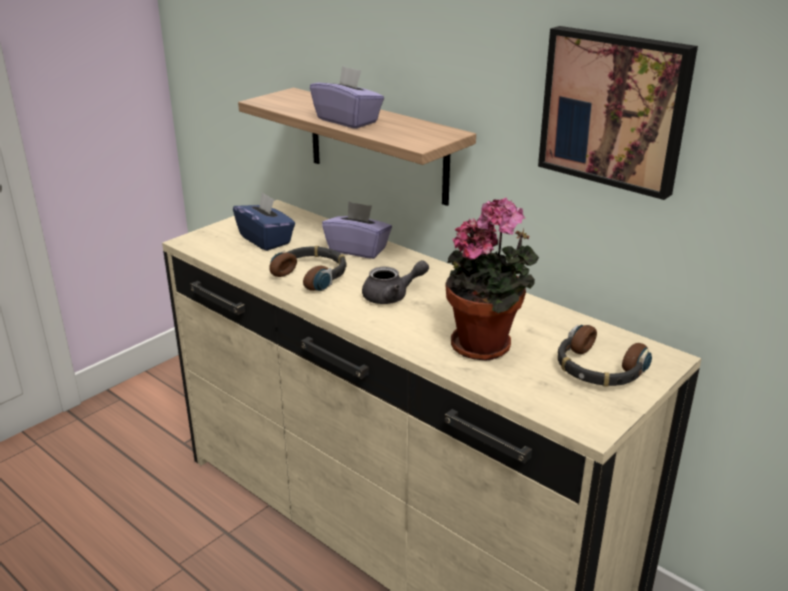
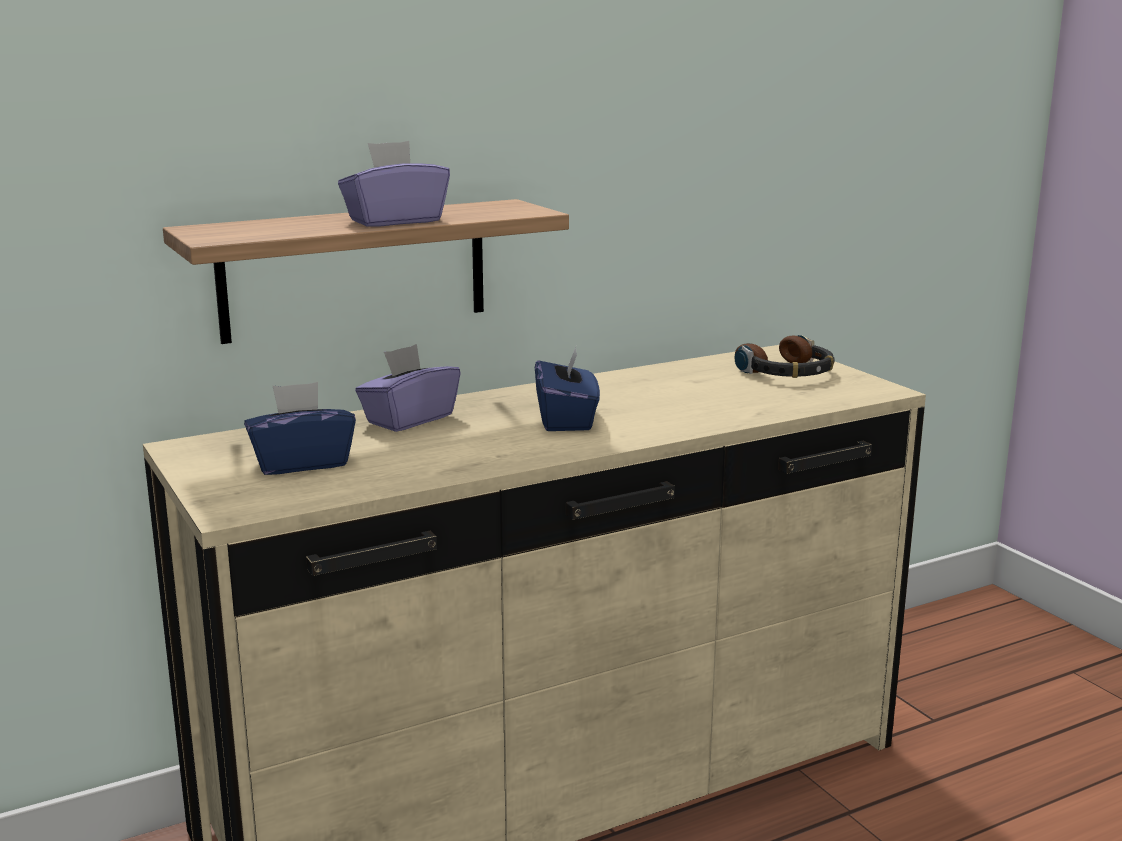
camera: 70 degrees left, 10 degrees down
(312, 275) = (460, 449): headphones -> none
(392, 296) = (566, 420): grey teapot -> blue tissue box
(486, 345) = (716, 399): potted plant -> none
(615, 109) = (675, 123): picture -> none

